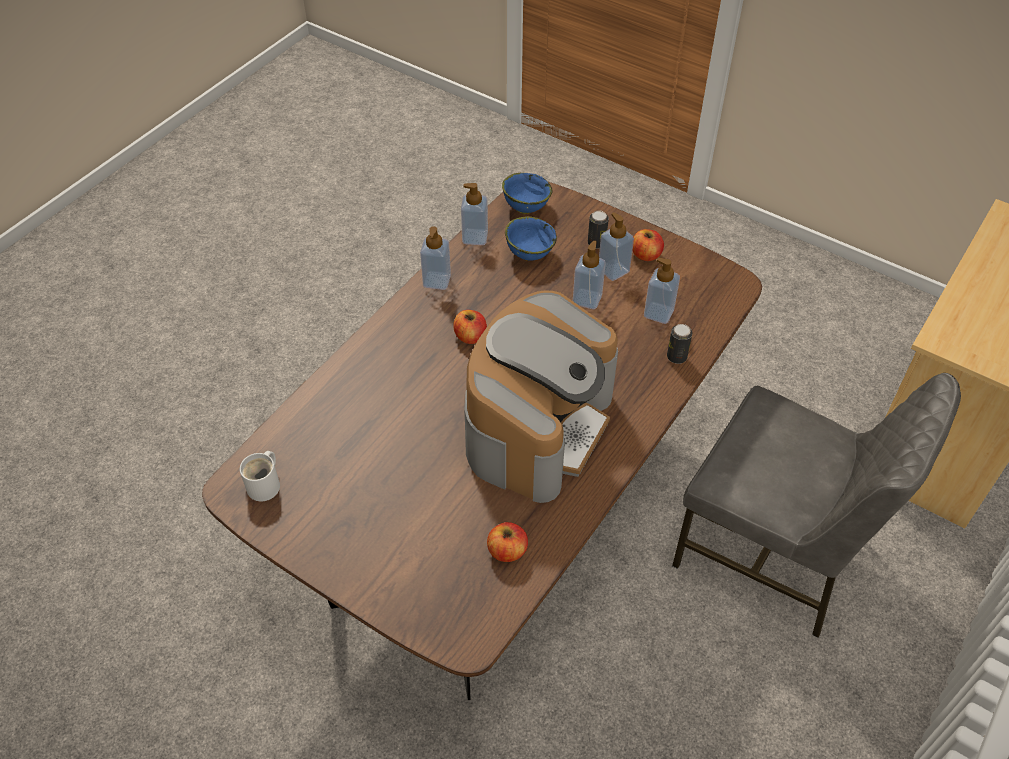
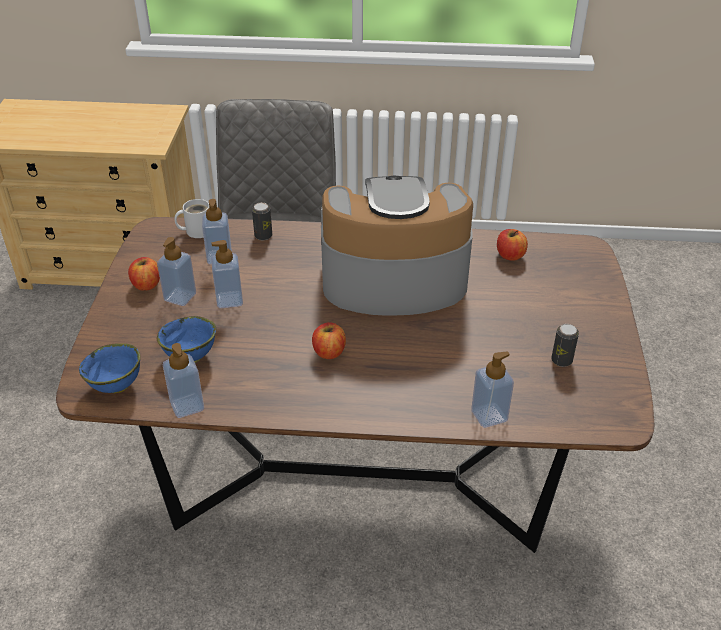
camera: 120 degrees left, 10 degrees down
(266, 485) = (596, 403): white mug -> white mug (196, 230)
(437, 281) = (272, 406): soap dispenser -> soap dispenser (489, 415)
(596, 243) = (146, 319): can -> can (561, 360)

